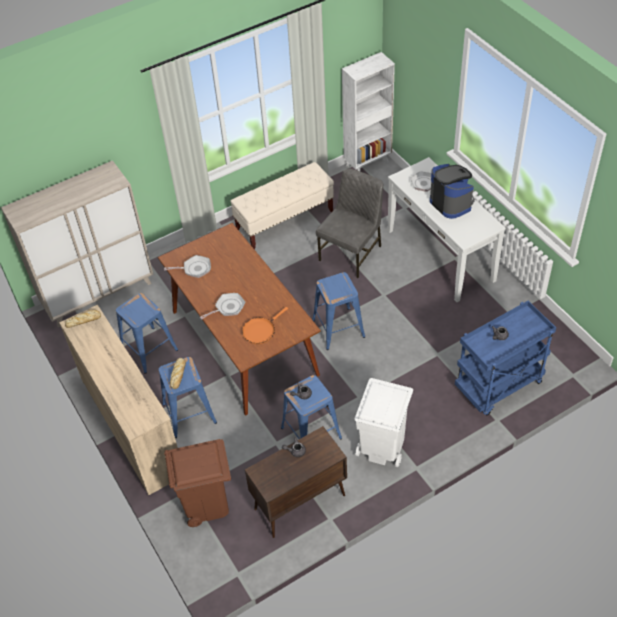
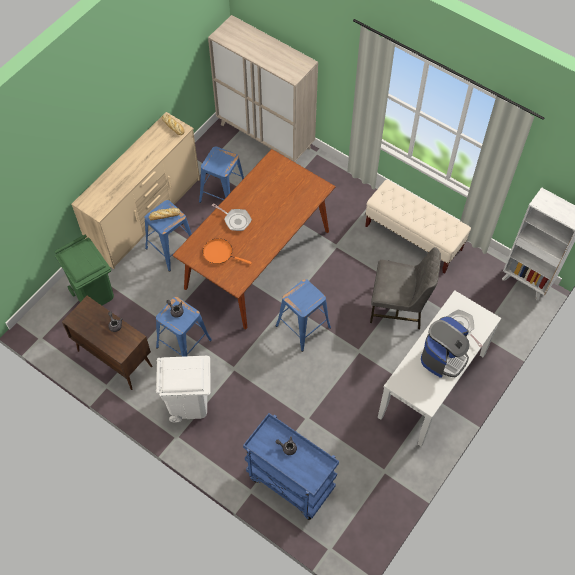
camera: 65 degrees right, 10 degrees up
(195, 269) = (269, 180): frying pan -> none
(206, 503) = (94, 293): brown trash can -> green trash can

